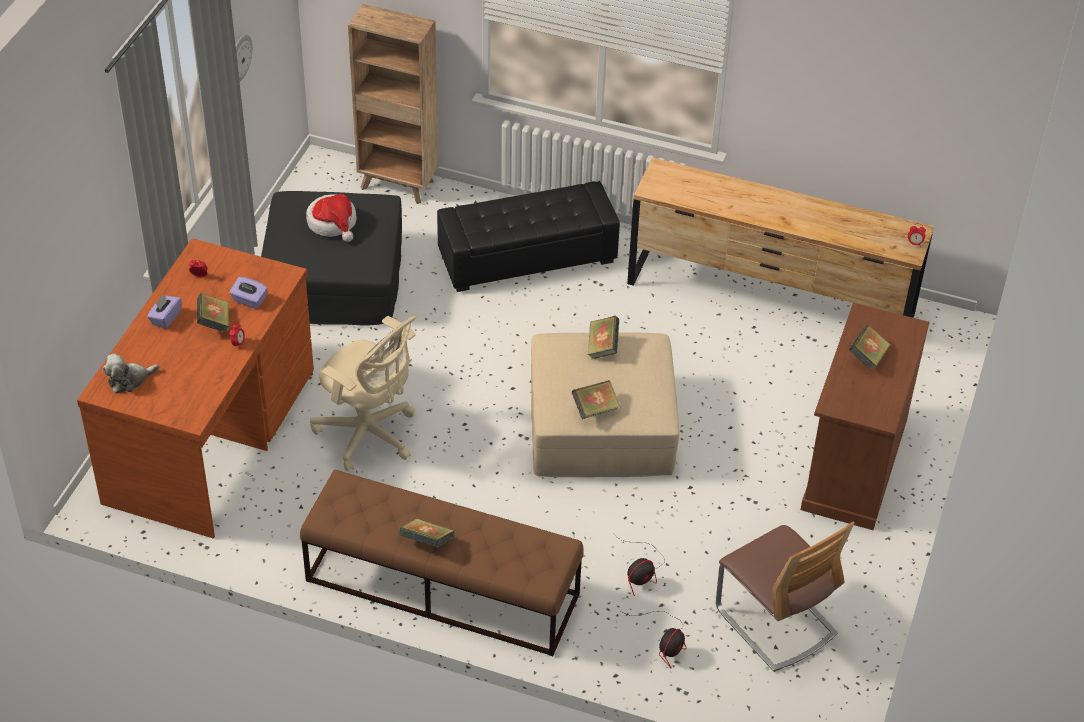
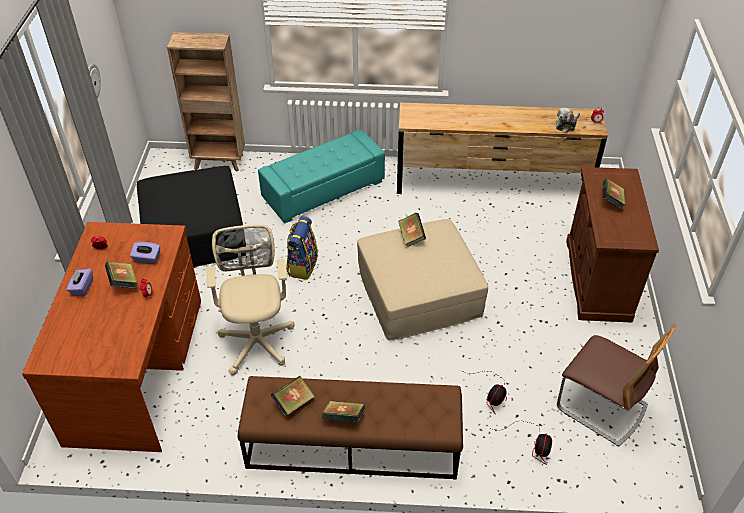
camera: 15 degrees left, 0 degrees up
(129, 380) = (64, 346): plush toy -> plush toy (566, 125)
(333, 223) = (187, 192): hat -> none
(369, 435) = (257, 339): beige office chair -> beige office chair turned 120 degrees counterclockwise
(460, 354) = (302, 265): none -> backpack
(527, 256) = (323, 190): black ottoman -> turquoise ottoman
(595, 409) = (425, 282): book -> book (293, 403)

